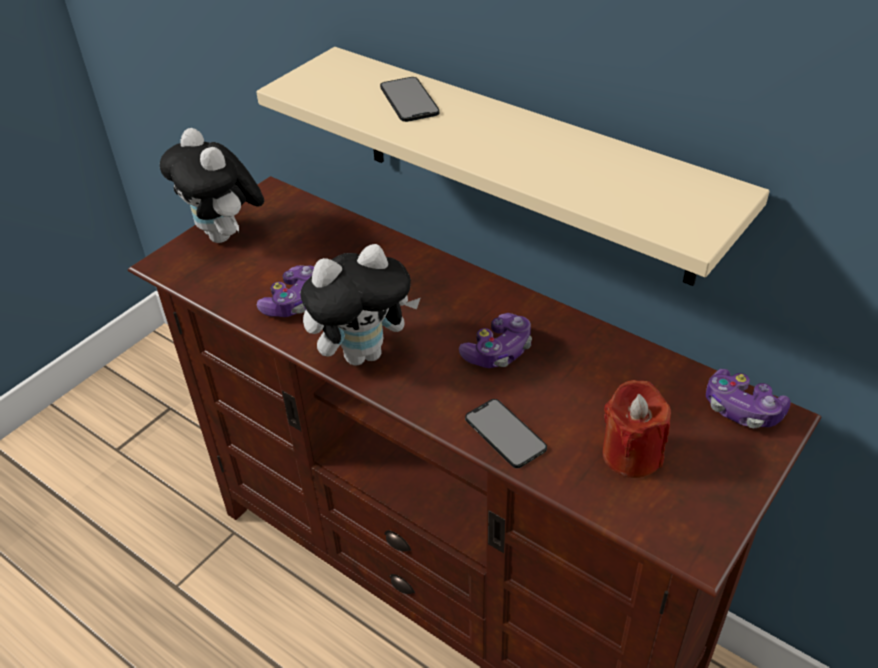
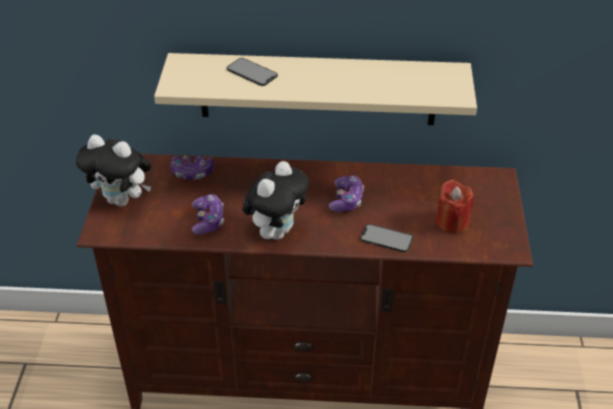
camera: 35 degrees left, 0 degrees up
(742, 409) = (481, 179): game controller -> game controller (192, 173)

